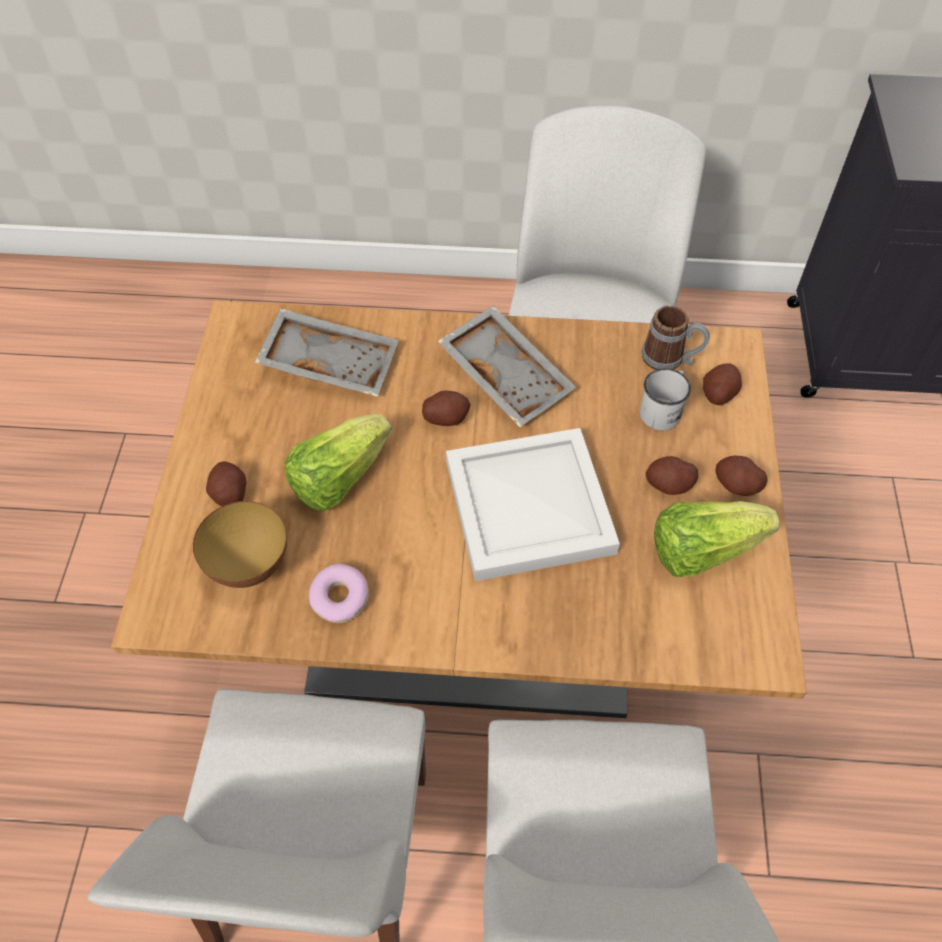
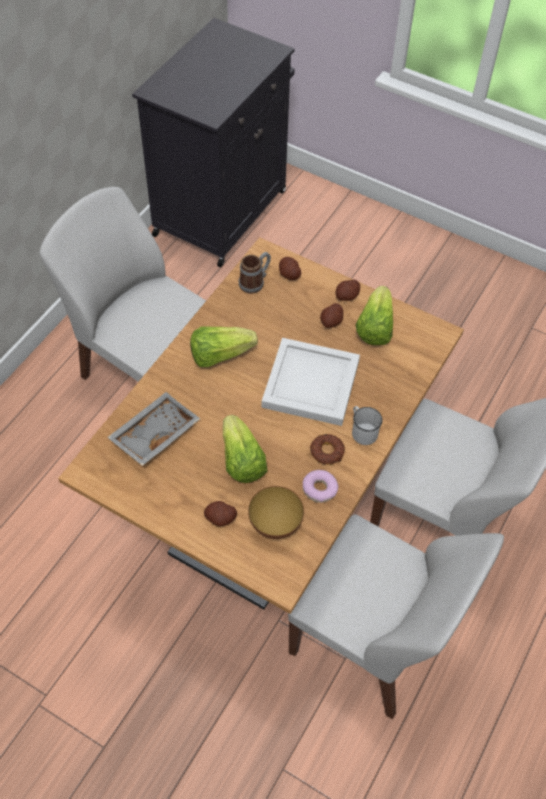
camera: 65 degrees left, 0 degrees up
(414, 580) = (327, 451): none -> donut
(446, 417) = (231, 395): potato -> none
(507, 375) = (220, 355): grey tray -> lettuce
(663, 409) = (285, 301): white mug -> white mug (362, 430)

